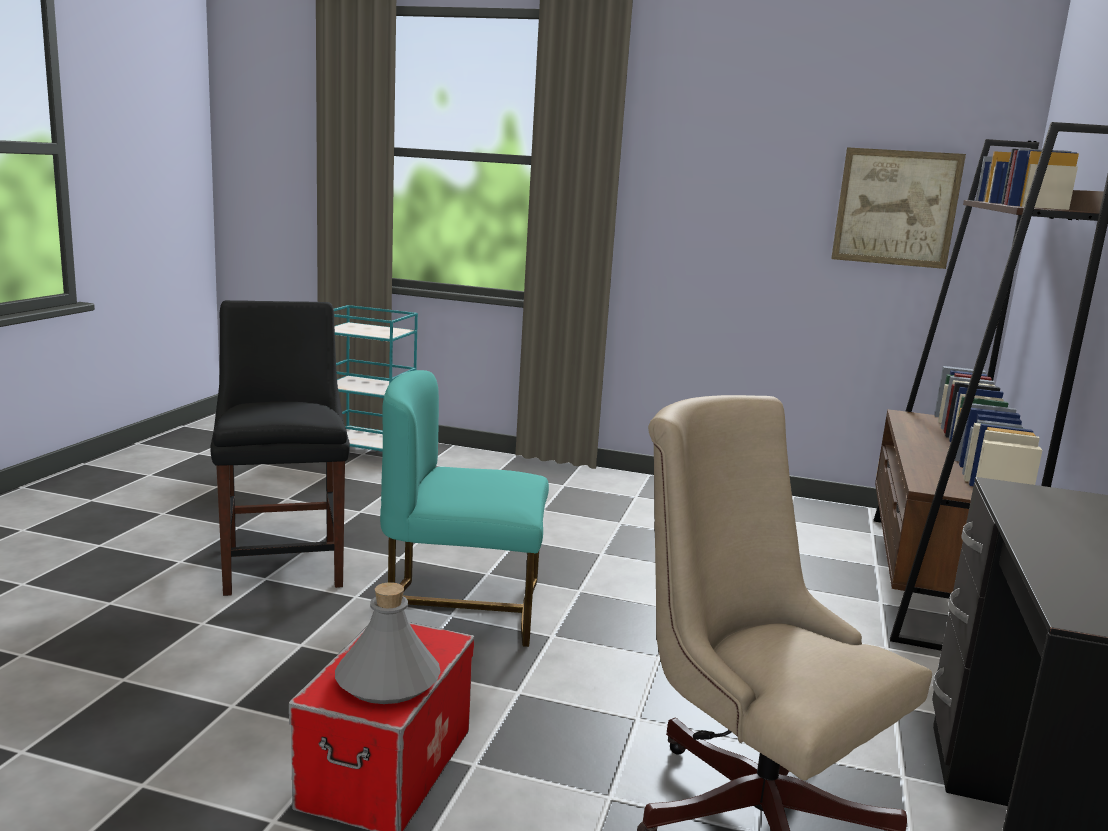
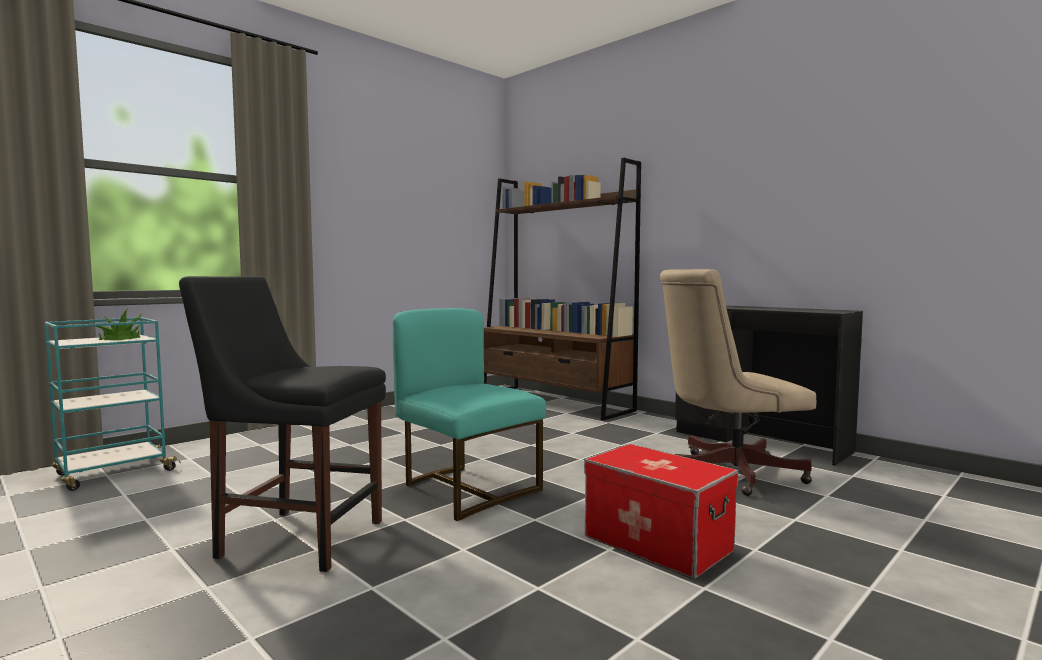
camera: 60 degrees left, 10 degrees down
(380, 331) = (120, 338): none -> potted plant
(387, 681) = (679, 466): grey bottle -> none
(464, 606) = (466, 489): turquoise chair -> turquoise chair turned 105 degrees clockwise
(896, 208) = (456, 216): picture -> none

